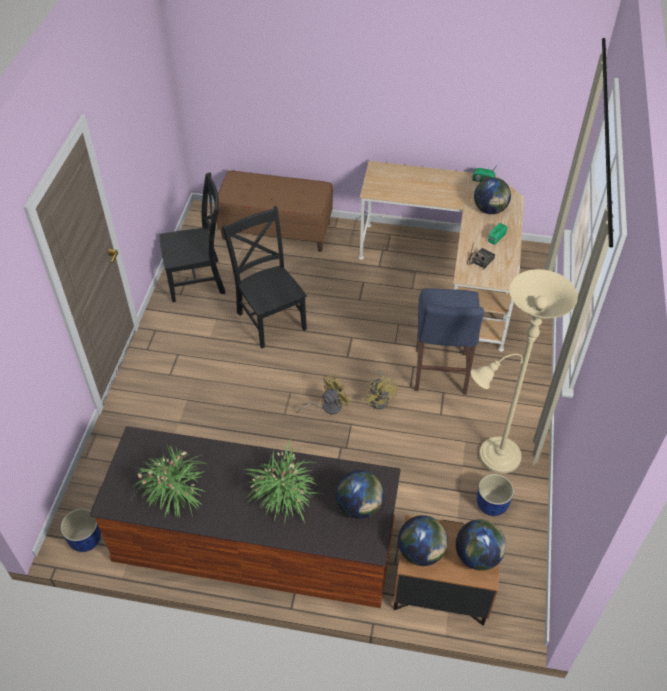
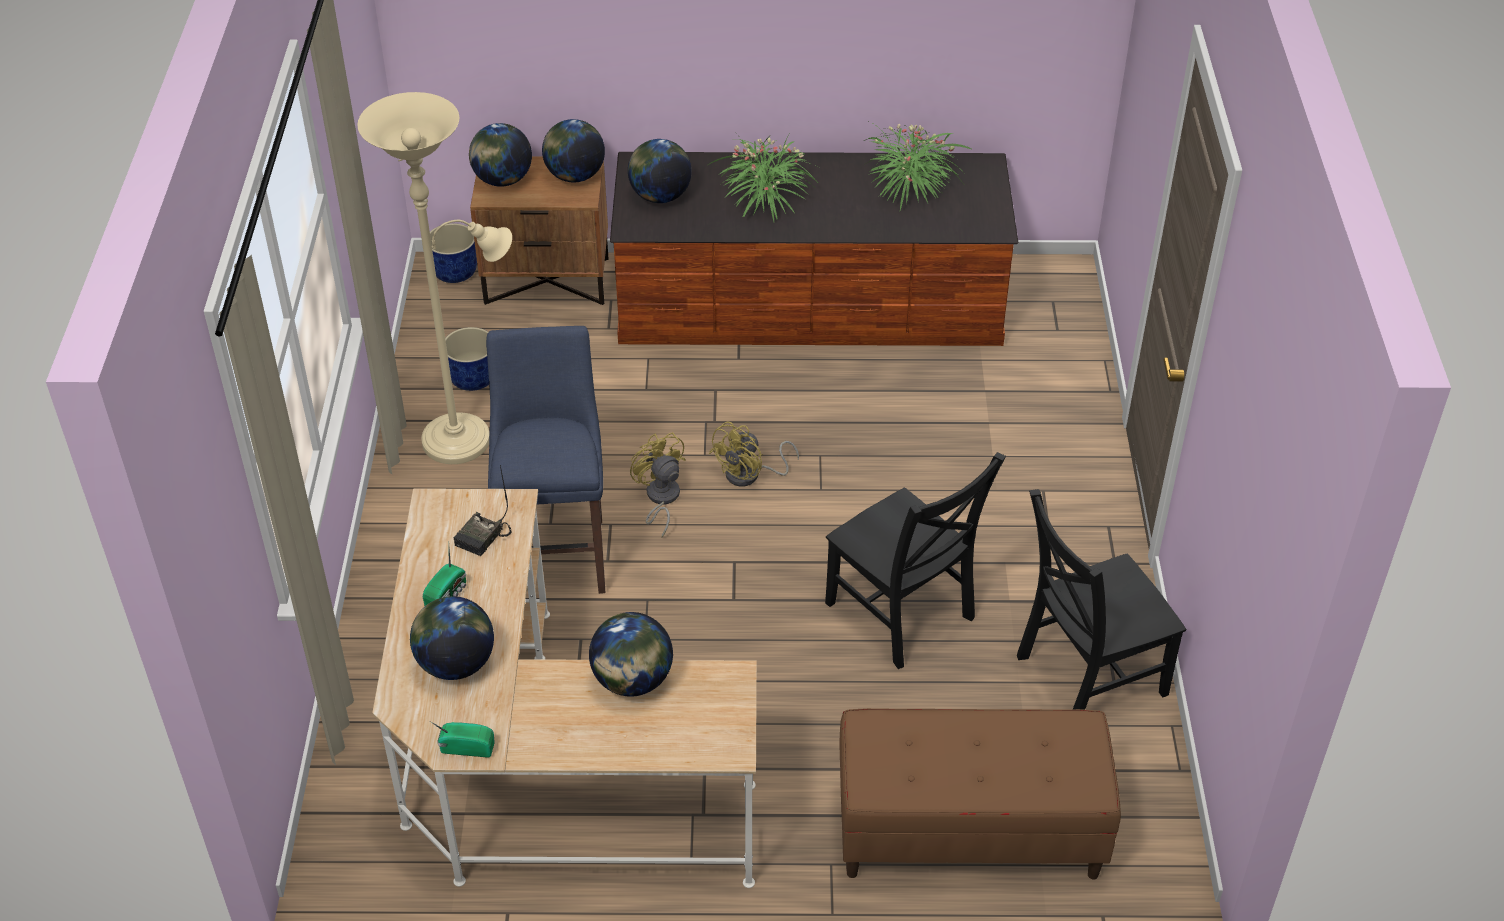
camera: 170 degrees right, 5 degrees down
(85, 539) = (1041, 275): blue planter -> blue planter (455, 272)
(413, 195) = (632, 681): none -> globe

